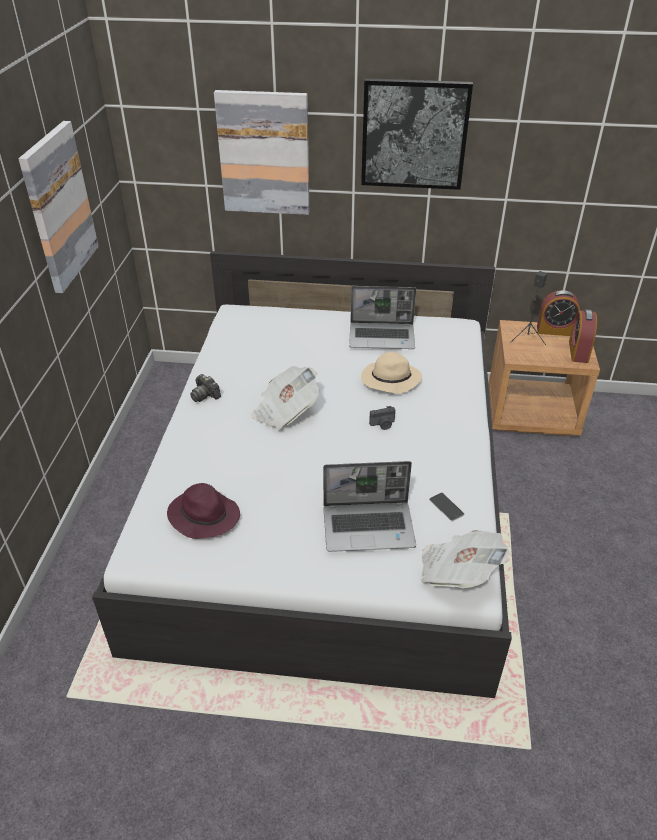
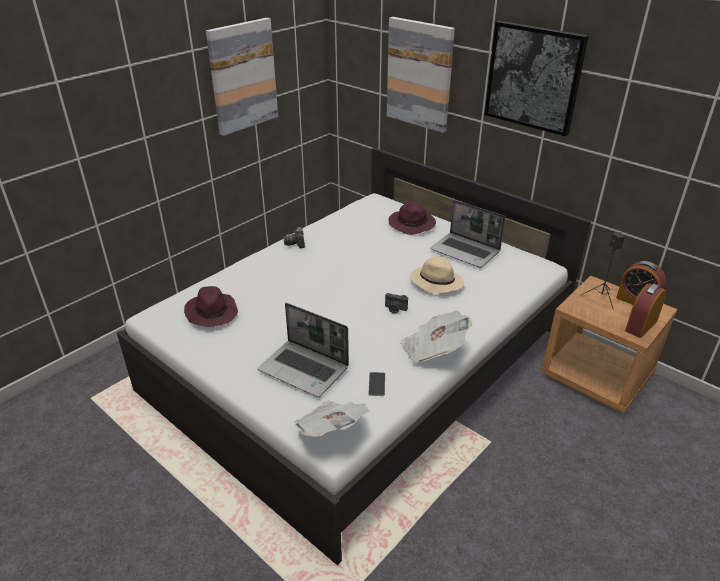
camera: 35 degrees right, 5 degrees down
(285, 411) = (335, 273): newspaper -> newspaper (433, 350)
(304, 327) = (412, 224): none -> purple hat

